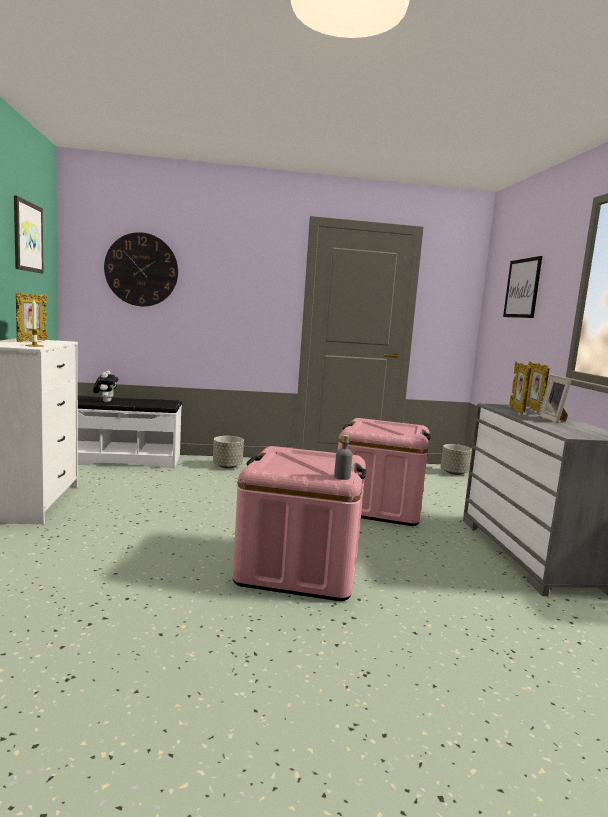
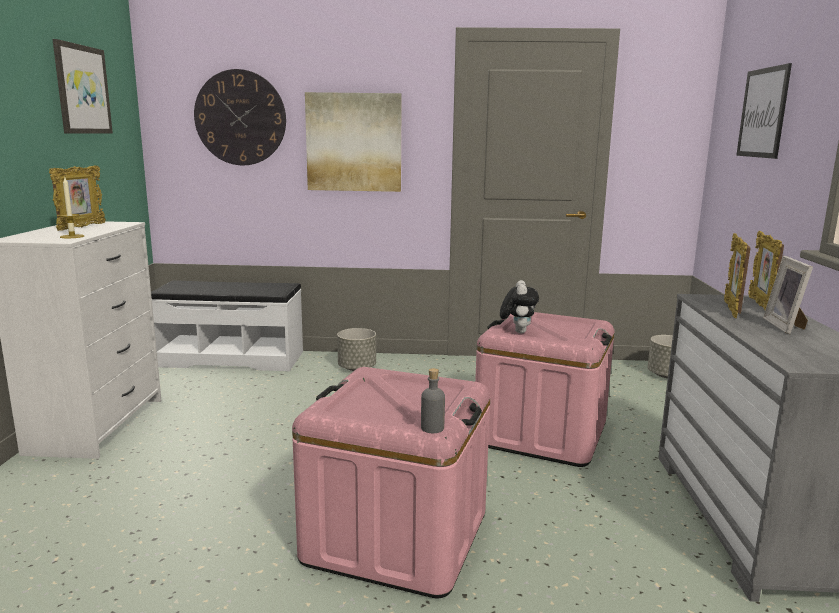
camera: 10 degrees right, 5 degrees up
(105, 401) = (203, 289): plush toy -> plush toy (517, 331)
(230, 294) = (354, 142): none -> picture

